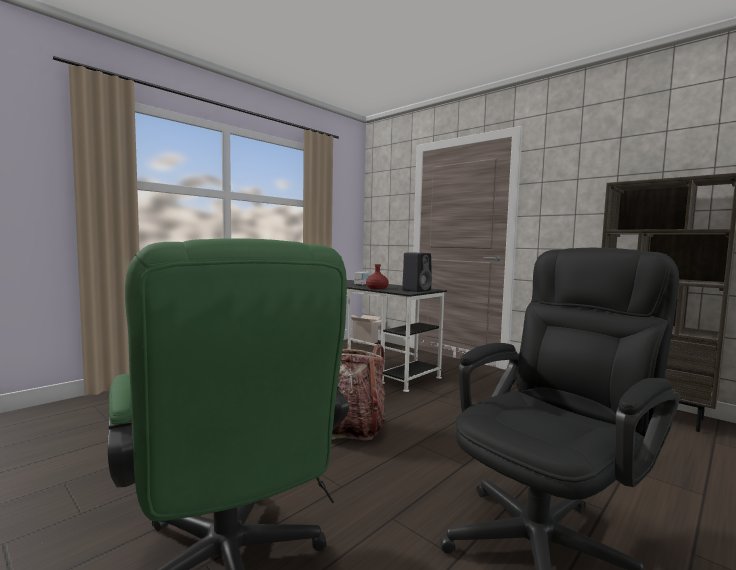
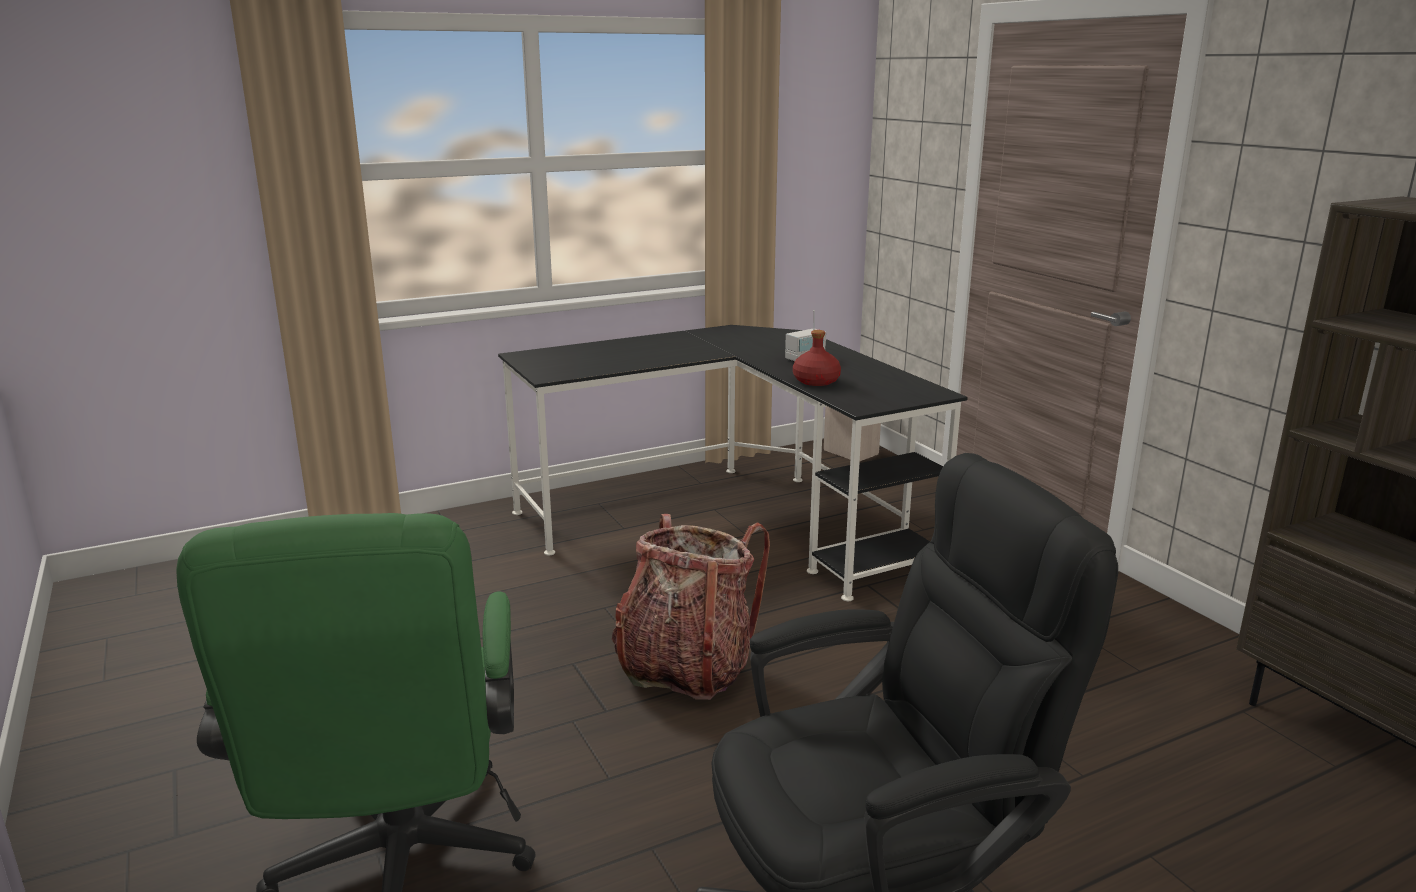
camera: 20 degrees right, 15 degrees up
(416, 290) = (893, 396): black speaker -> none

